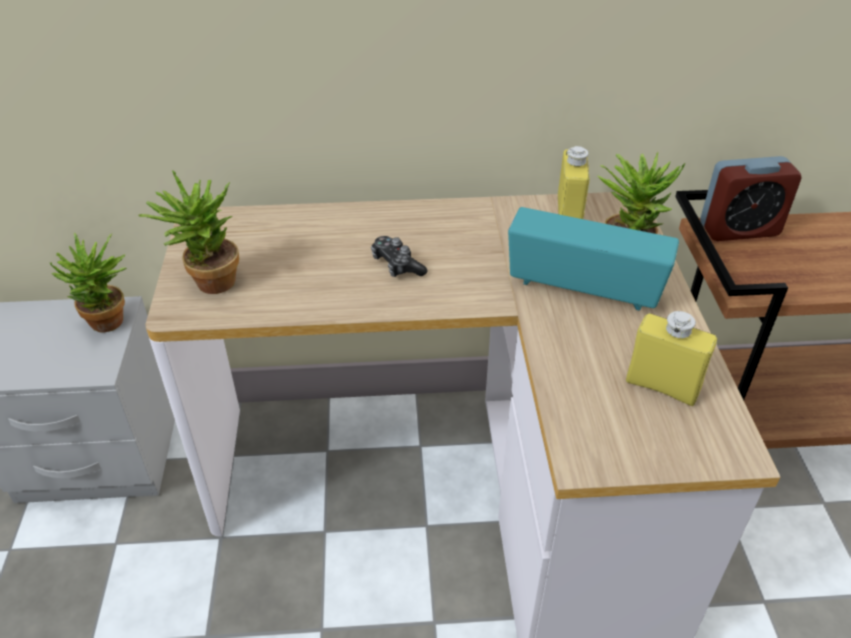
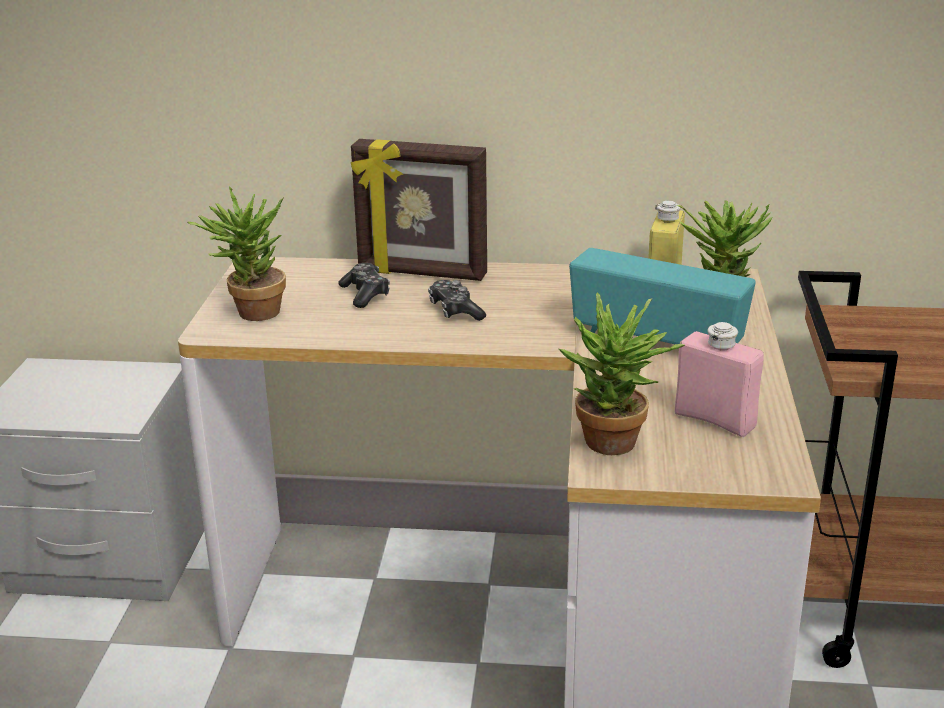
camera: 10 degrees right, 15 degrees down
(108, 326) = (144, 385): potted plant -> potted plant (615, 448)
(310, 250) = (365, 294): none -> game controller
(354, 219) = (421, 273): none -> picture frame
(662, 386) = (715, 420): yellow bottle -> pink bottle
(739, 229) = (872, 317): alarm clock -> none

